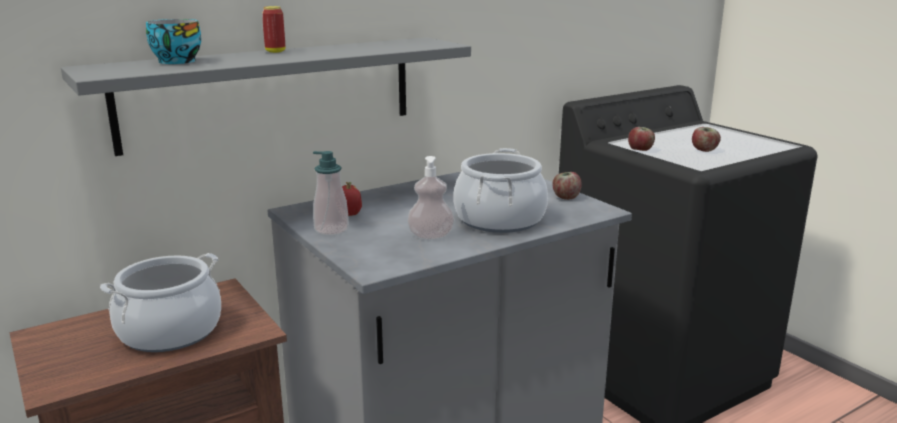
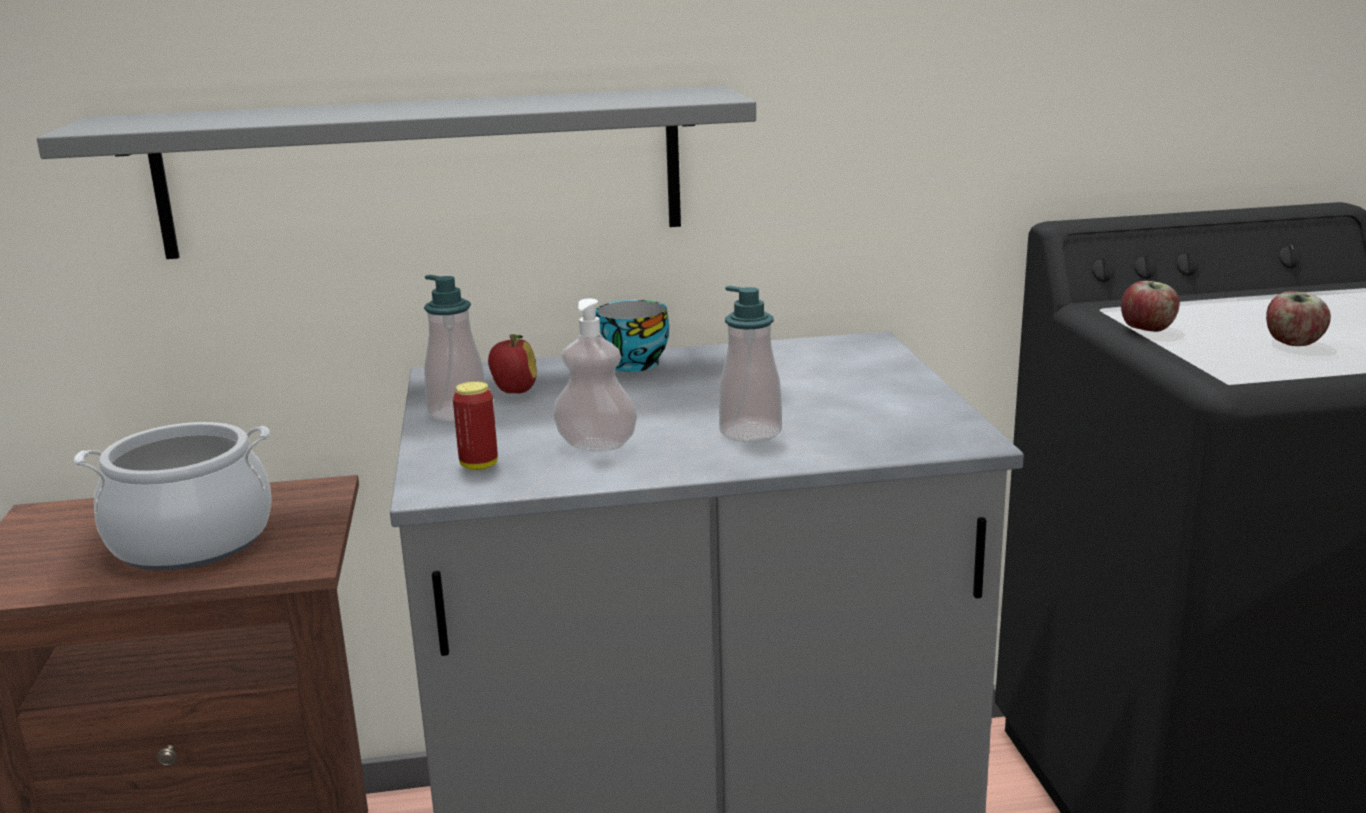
camera: 25 degrees right, 0 degrees up
(175, 61) = (236, 114): cup -> cup (631, 363)
(275, 51) = (414, 103): can -> can (479, 465)
(500, 219) = (750, 432): cooking pot -> soap dispenser
(566, 197) = (924, 407): apple -> none

